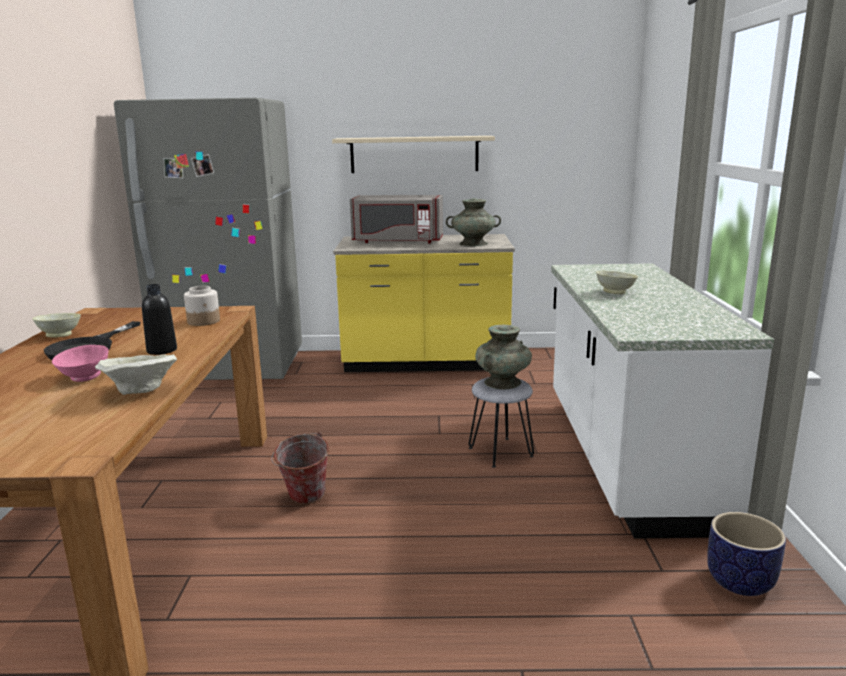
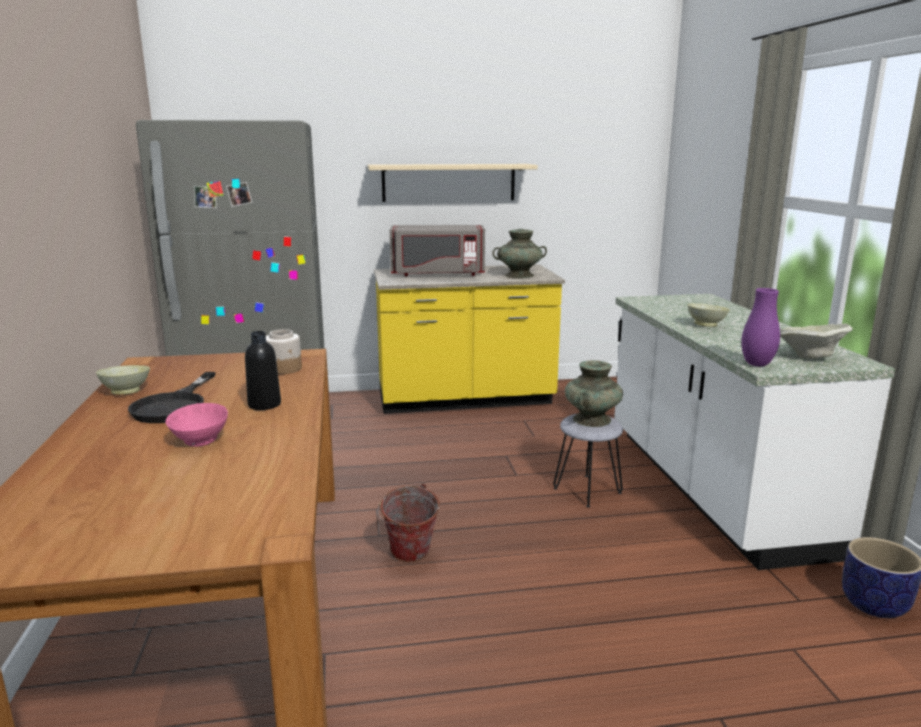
camera: 10 degrees left, 0 degrees up
(140, 391) = (280, 454): beige bowl -> beige bowl (810, 357)
(628, 330) = (757, 364): none -> purple vase

